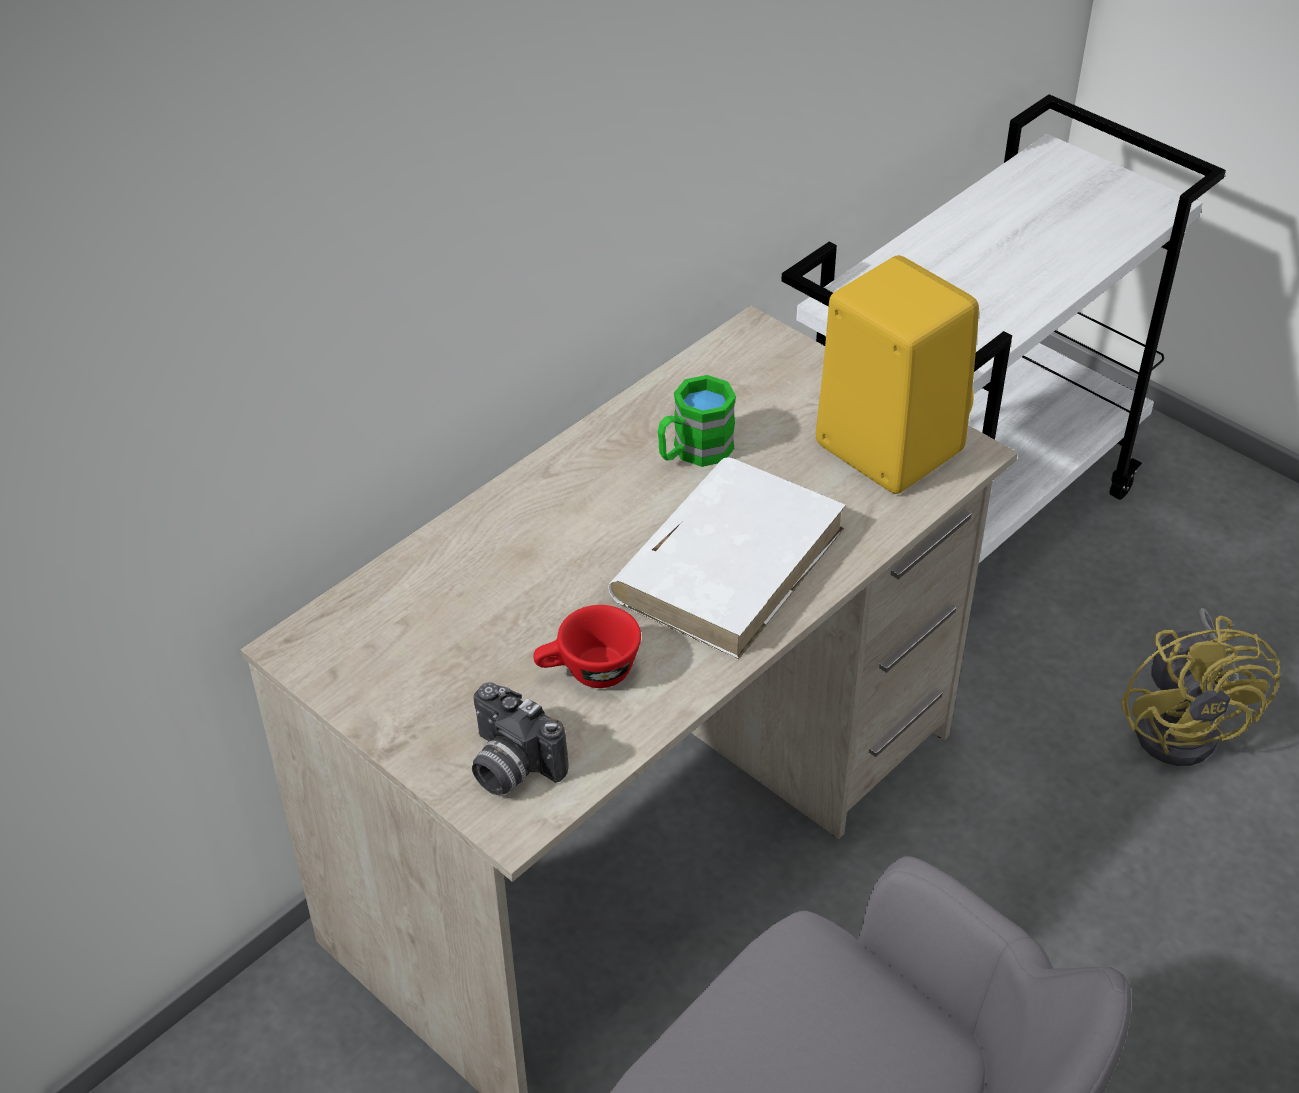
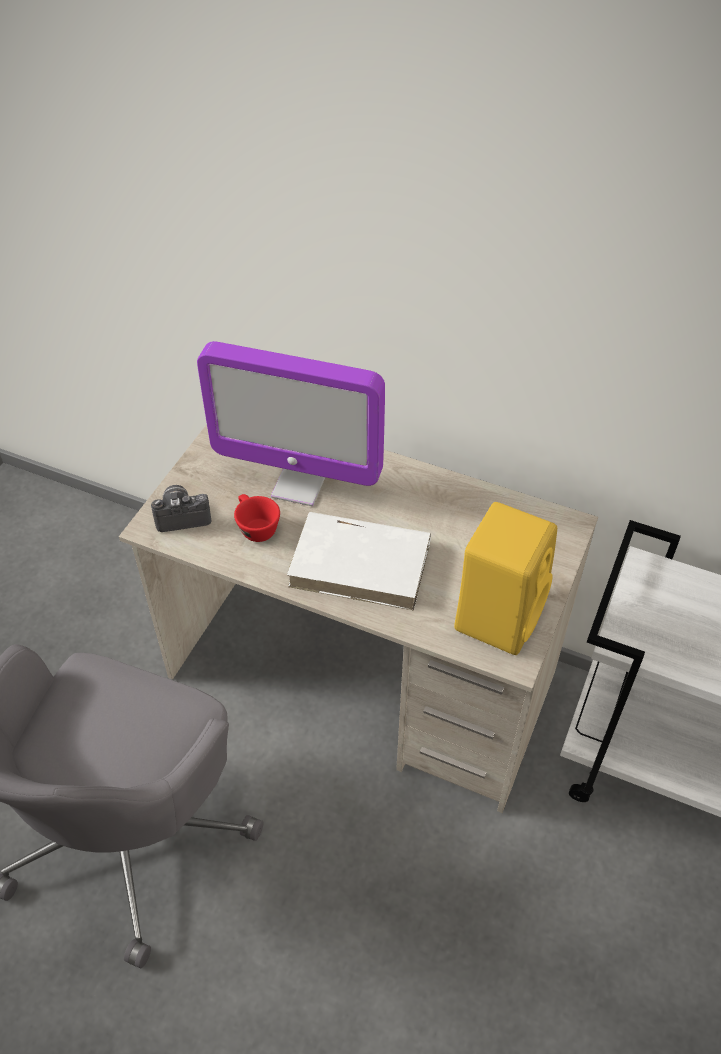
camera: 70 degrees right, 5 degrees up
(509, 767) = (182, 515): camera -> camera turned 60 degrees clockwise
(519, 595) = (299, 484): none -> monitor
(693, 452) = (445, 524): green mug -> none
(1185, 725) = (584, 966): yellow fan -> none

